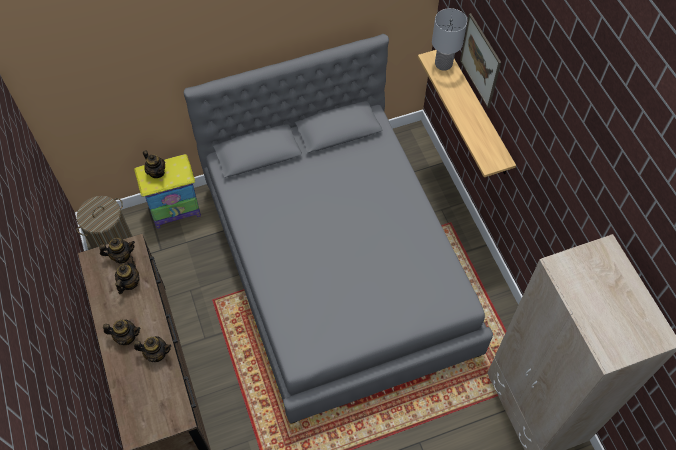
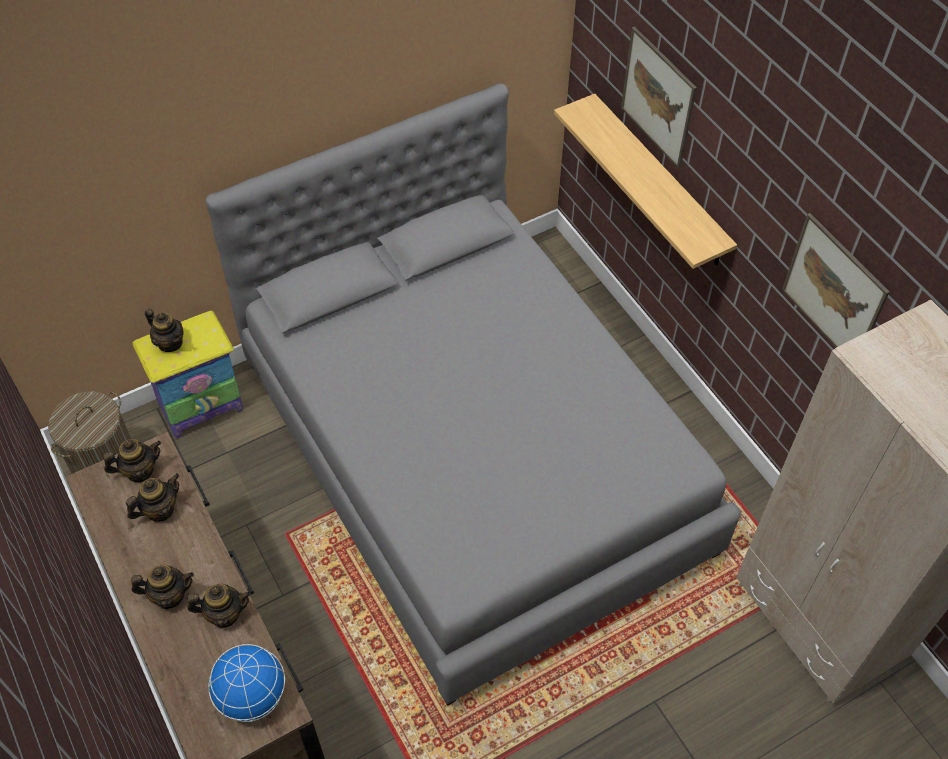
camera: 10 degrees left, 5 degrees down
(129, 282) = (160, 510): teapot -> teapot turned 45 degrees clockwise
(164, 406) = (253, 696): none -> globe
(443, 65) = (595, 120): grey table lamp -> none
(564, 210) = (833, 290): none -> picture

